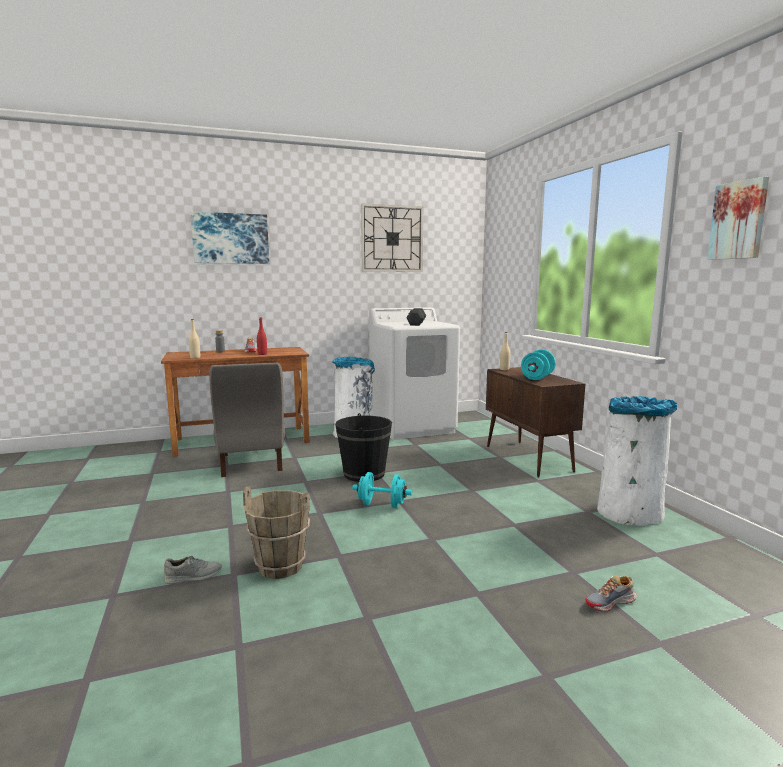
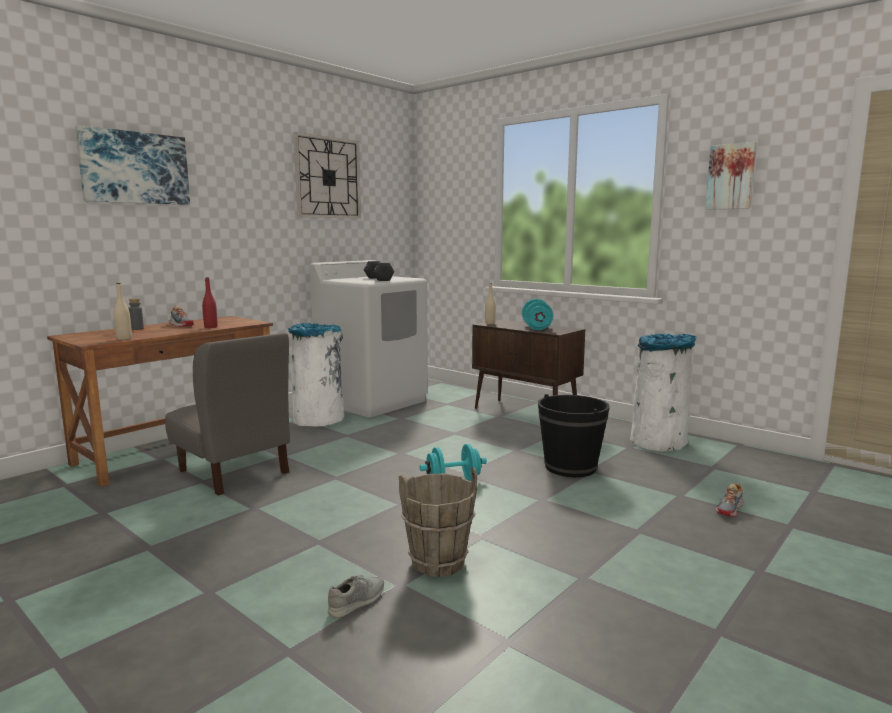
camera: 30 degrees left, 0 degrees up
(364, 474) = (391, 457): black bucket -> black bucket (570, 467)

